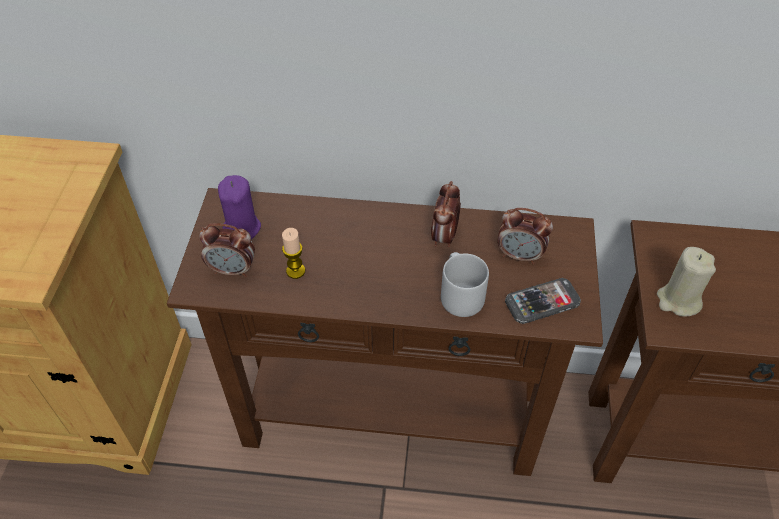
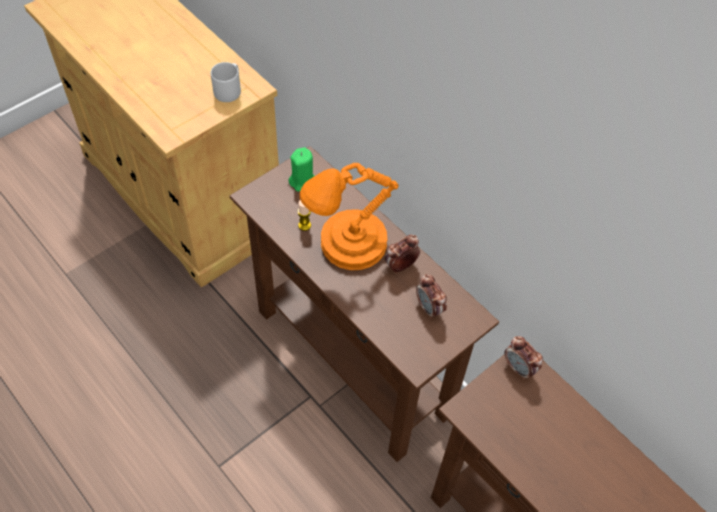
camera: 40 degrees right, 5 degrees up
(233, 270) = (275, 201): alarm clock -> alarm clock (519, 368)
(241, 228) = (302, 181): purple candle -> green candle
(367, 256) = (348, 245): none -> orange table lamp
(460, 295) = (372, 303): grey mug -> grey mug (229, 90)
(542, 302) = (410, 341): phone -> none
(678, 300) = (487, 402): beige candle -> none

